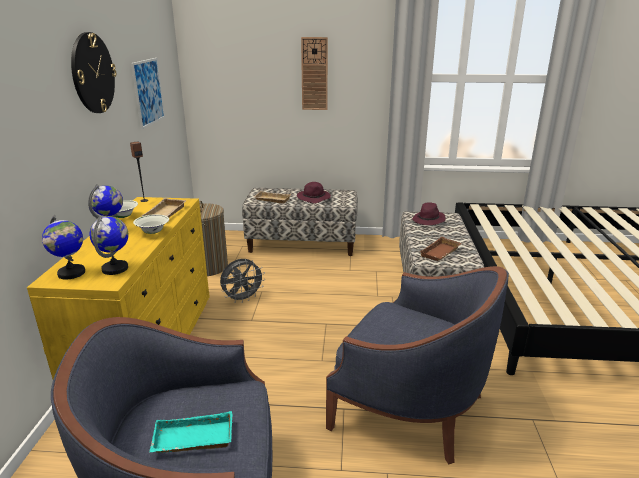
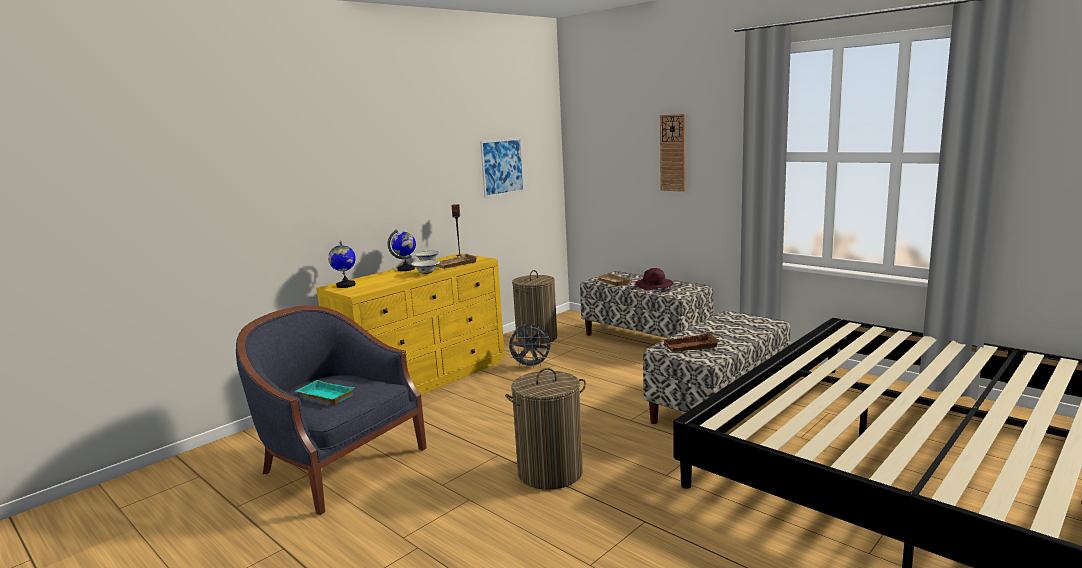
camera: 40 degrees right, 10 degrees down
(92, 73) = (426, 148): wall clock -> none
(115, 268) = (370, 287): globe -> none
(410, 406) = (550, 472): blue armchair -> laundry basket
(428, 221) = (736, 322): purple hat -> none

